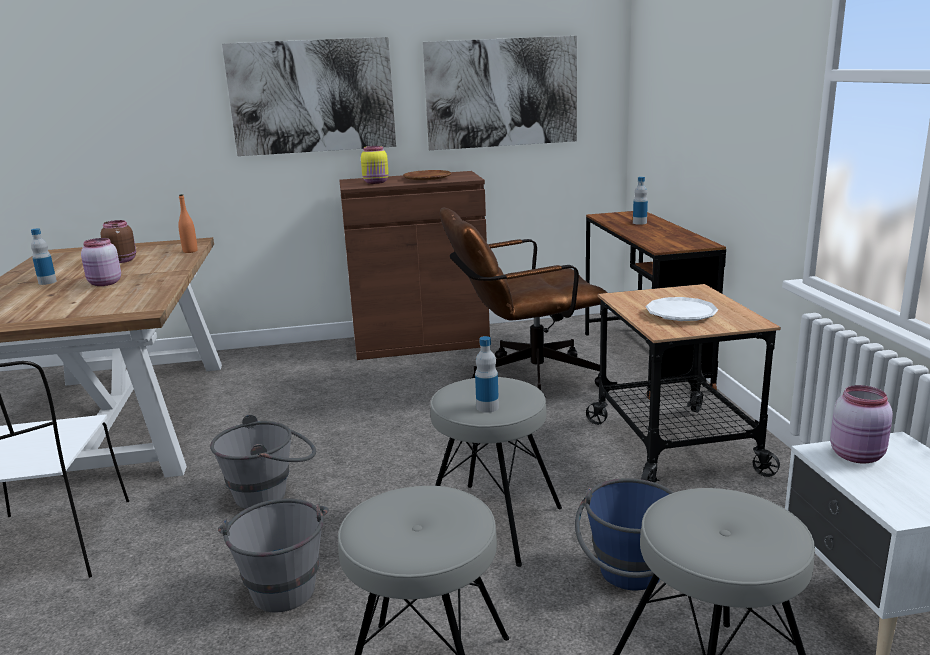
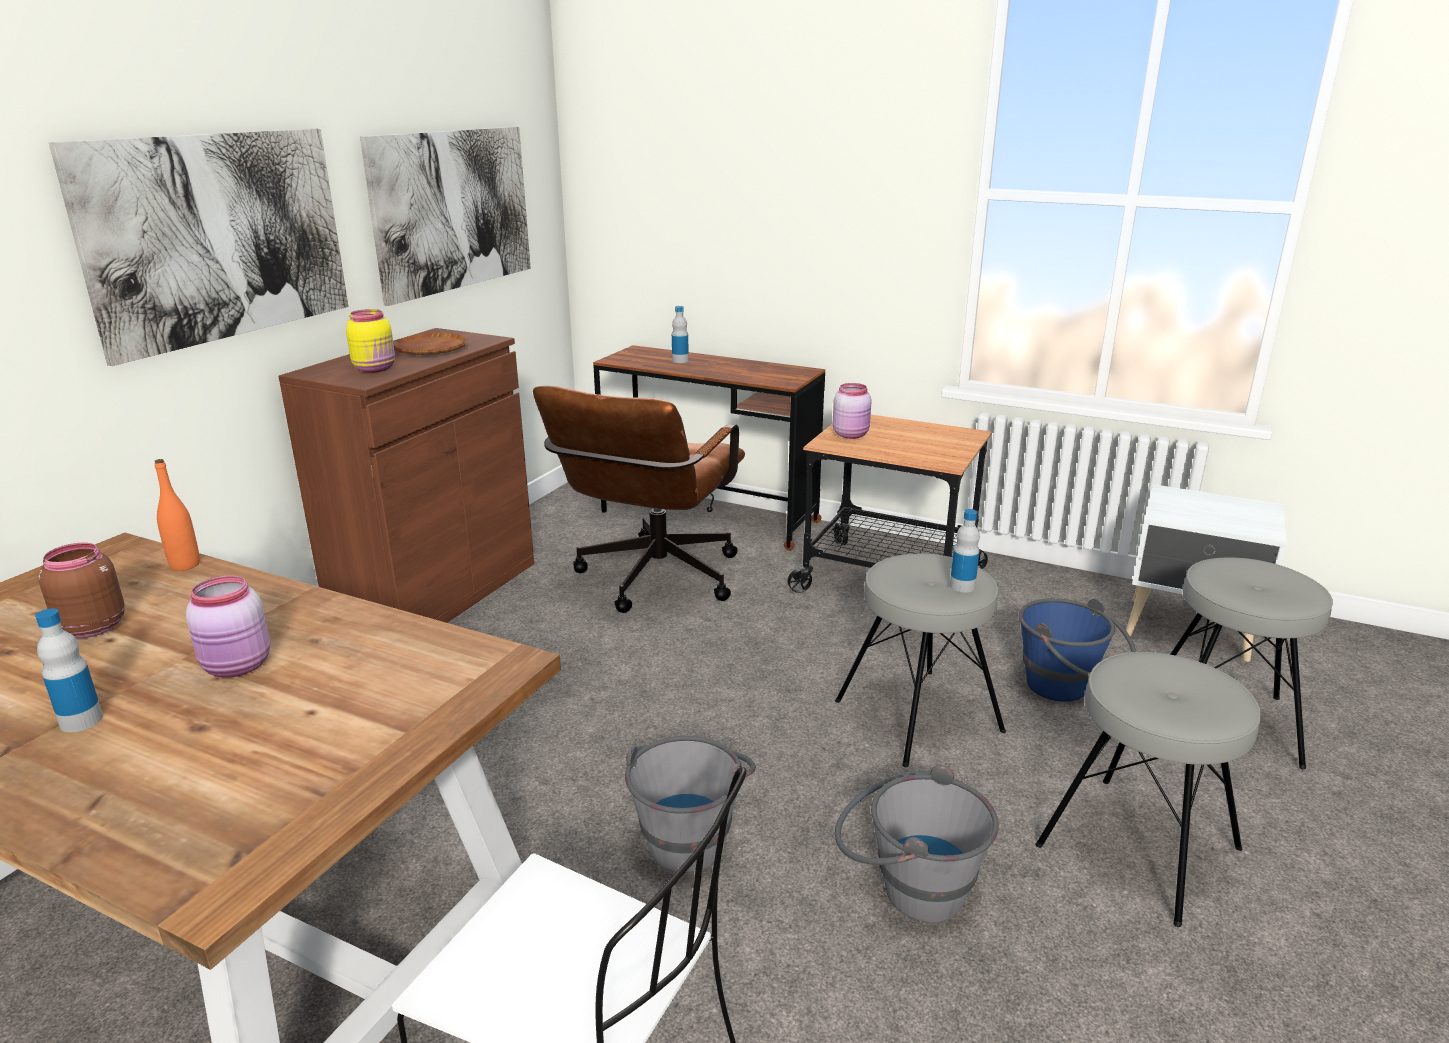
camera: 55 degrees left, 5 degrees up
(681, 314) = (914, 443): white plate -> none
(858, 456) = (1179, 509): pink jar -> pink jar (851, 434)

